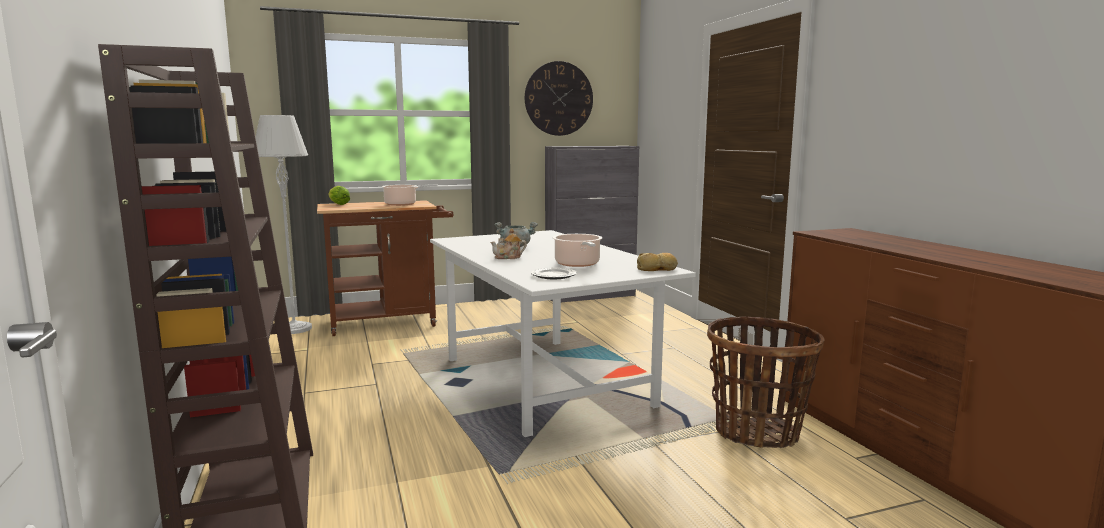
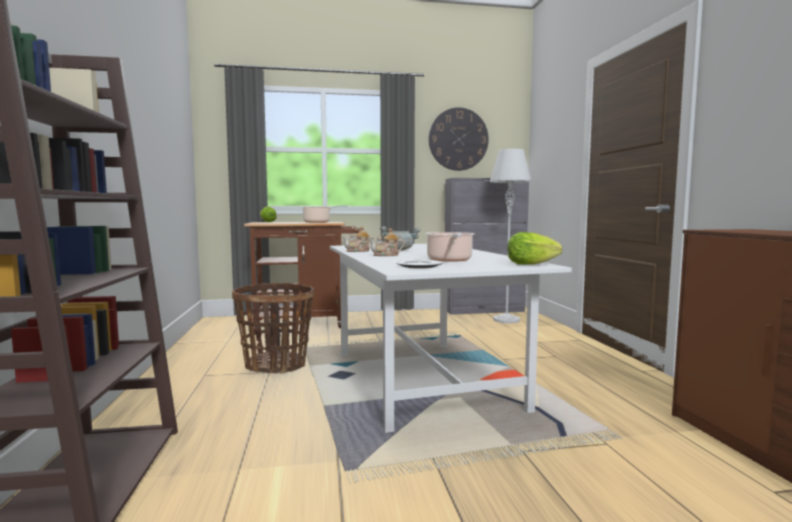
camera: 10 degrees right, 5 degrees down
(294, 329) = (227, 325): grey floor lamp -> grey floor lamp (506, 320)
(472, 250) = (358, 251): none -> teapot
(657, 269) = (530, 264): bread -> lettuce
(757, 432) = (643, 448): basket -> basket (276, 365)

